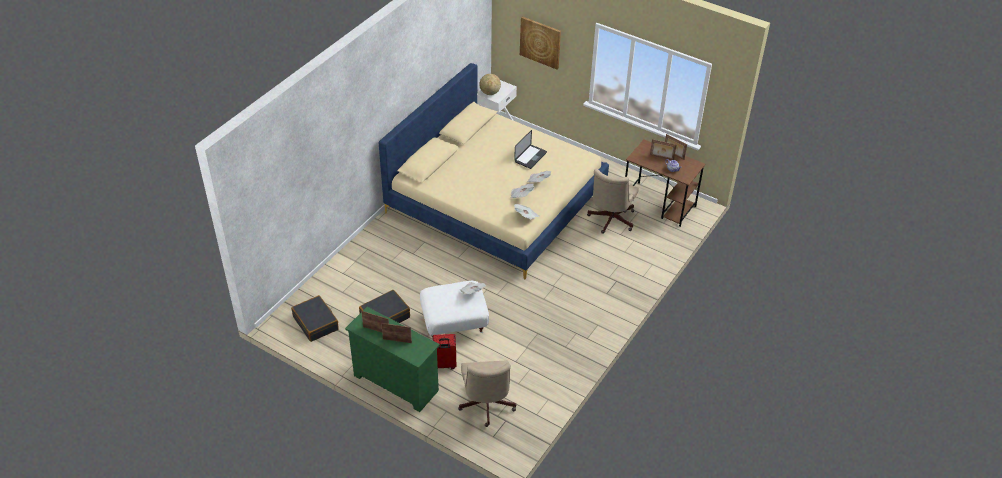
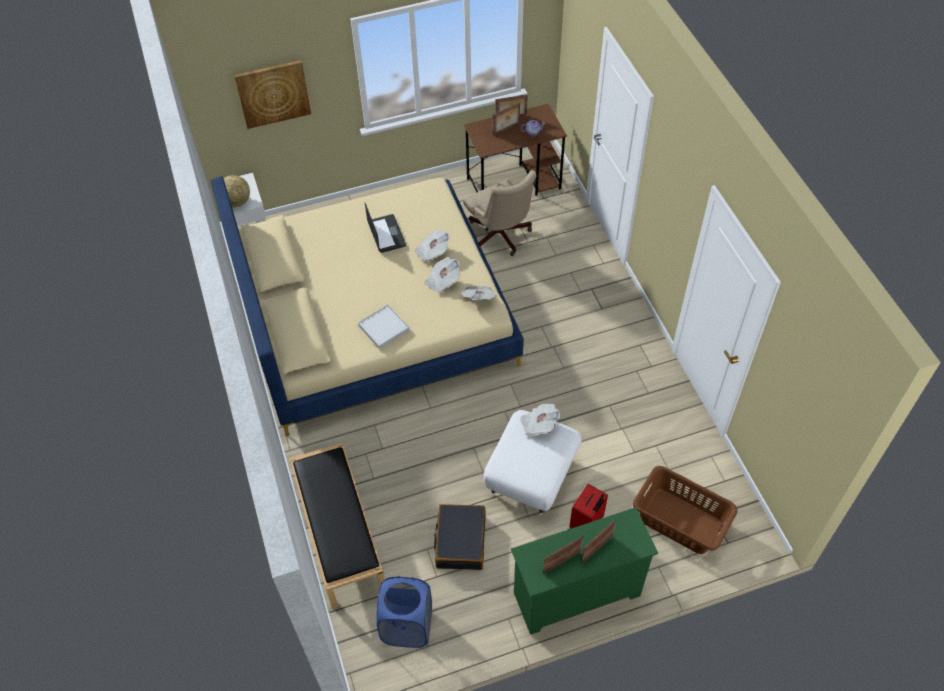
camera: 50 degrees left, 10 degrees up
(316, 323) = (407, 626): black suitcase -> blue laundry basket
(346, 266) = (339, 533): none -> black bench
(466, 191) = (384, 328): none -> white tray
(486, 406) = (680, 522): beige office chair -> brown laundry basket

